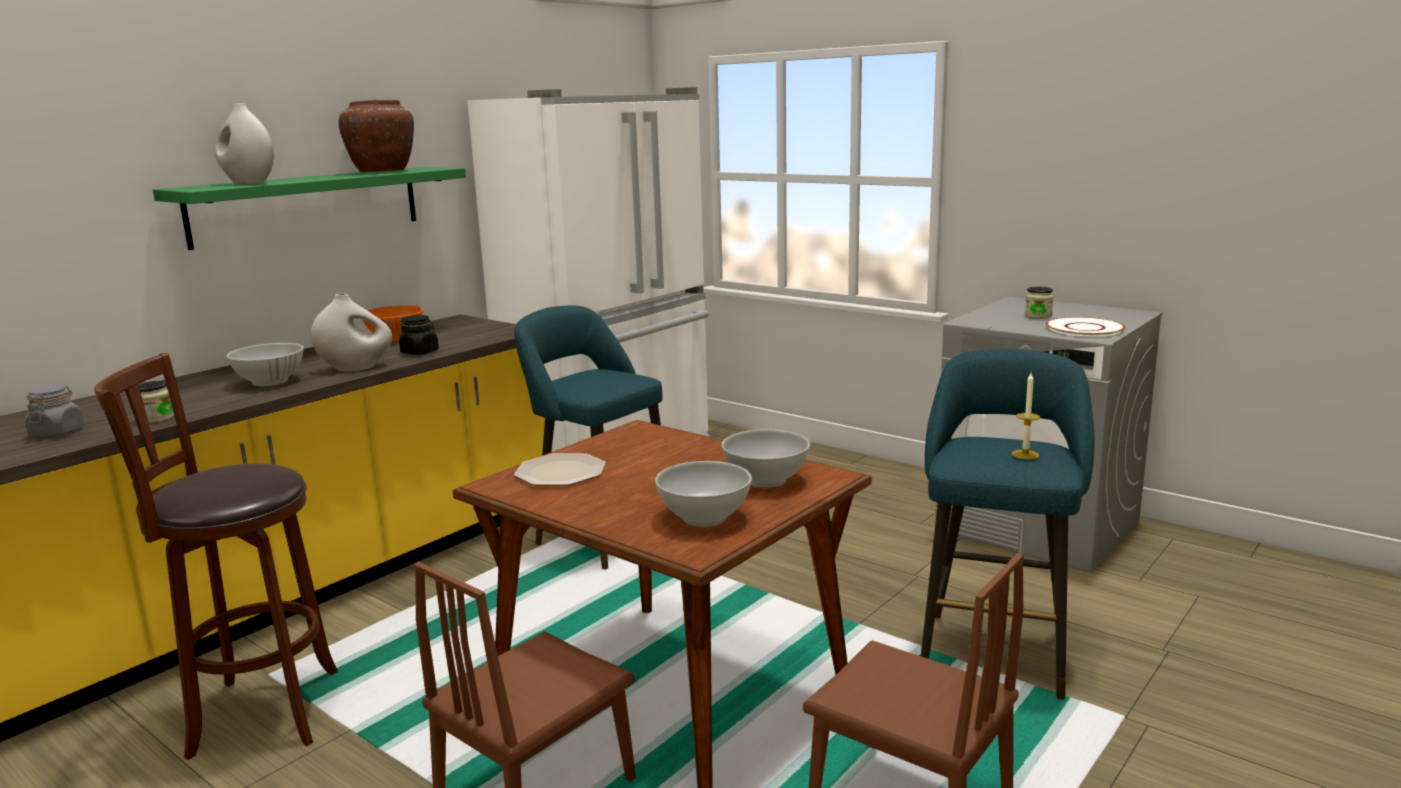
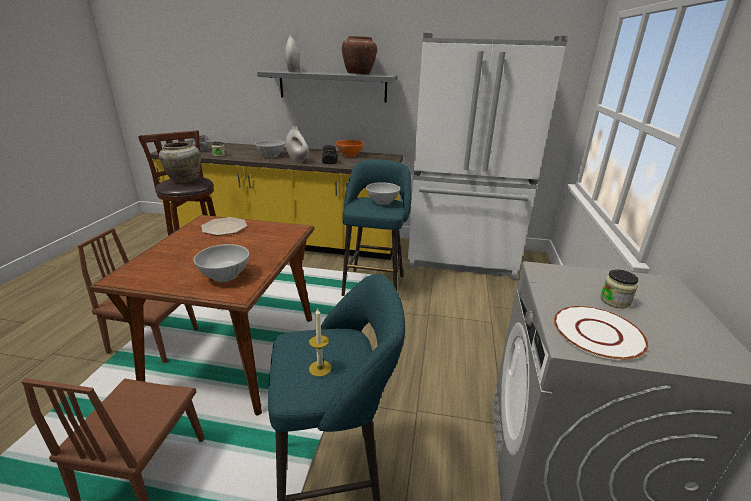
camera: 60 degrees right, 10 degrees up
(227, 478) = (184, 180): none -> beige vase
(307, 205) = (332, 86): green shelf -> grey shelf
(704, 518) = (165, 271): white bowl -> white bowl (382, 202)

